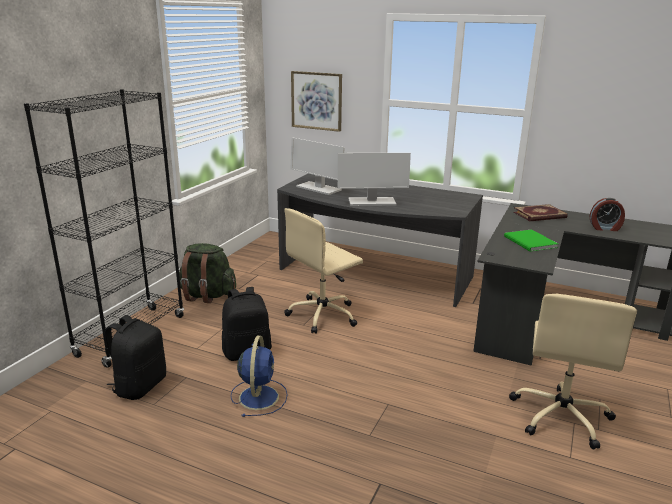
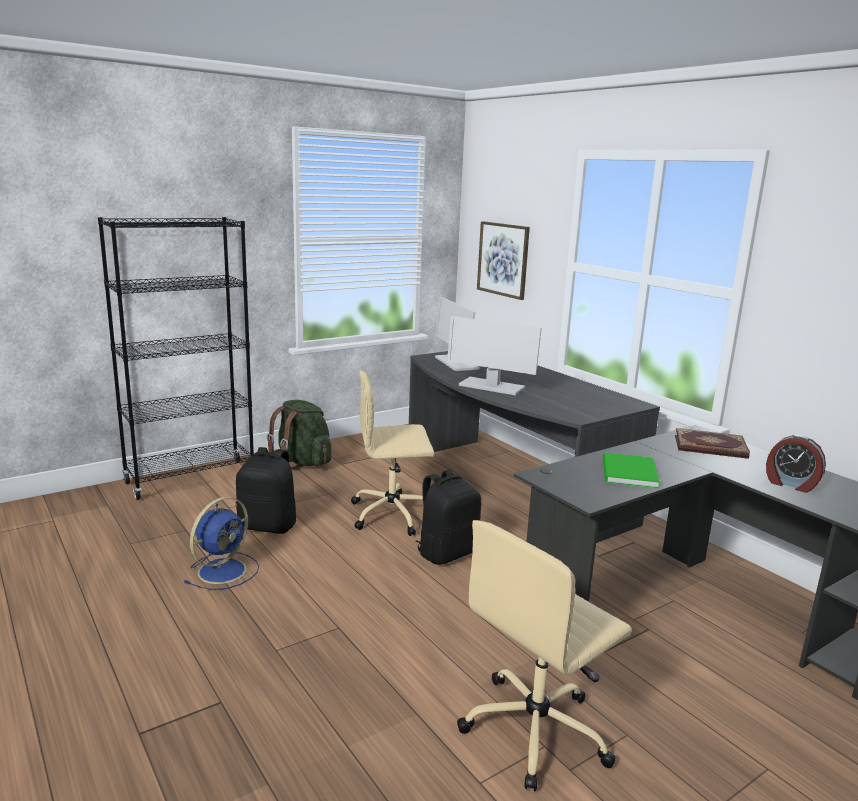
camera: 30 degrees right, 5 degrees down
(139, 386) = (140, 524): black backpack -> black backpack (447, 553)

